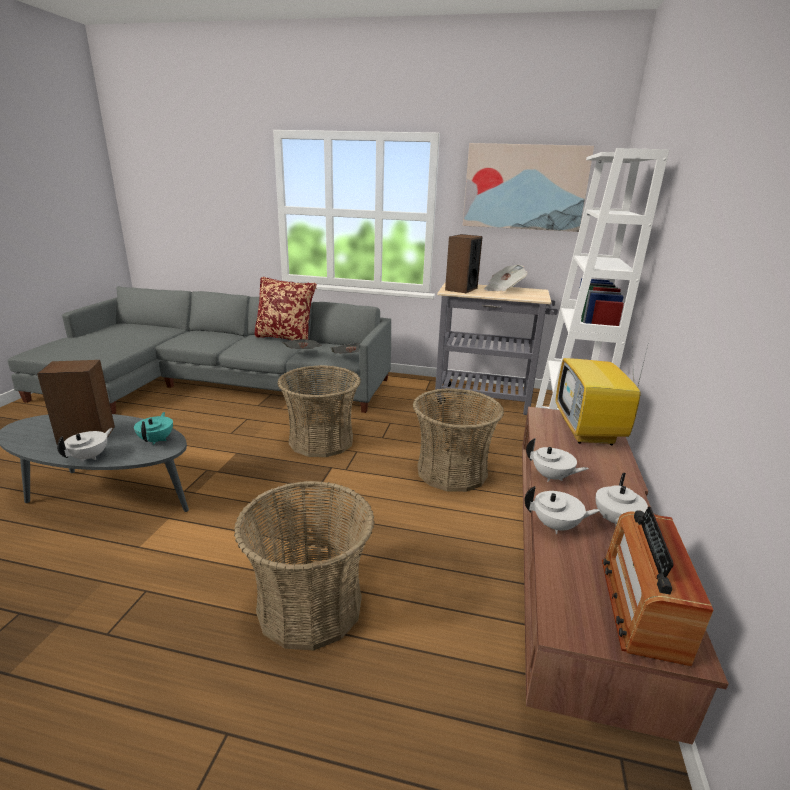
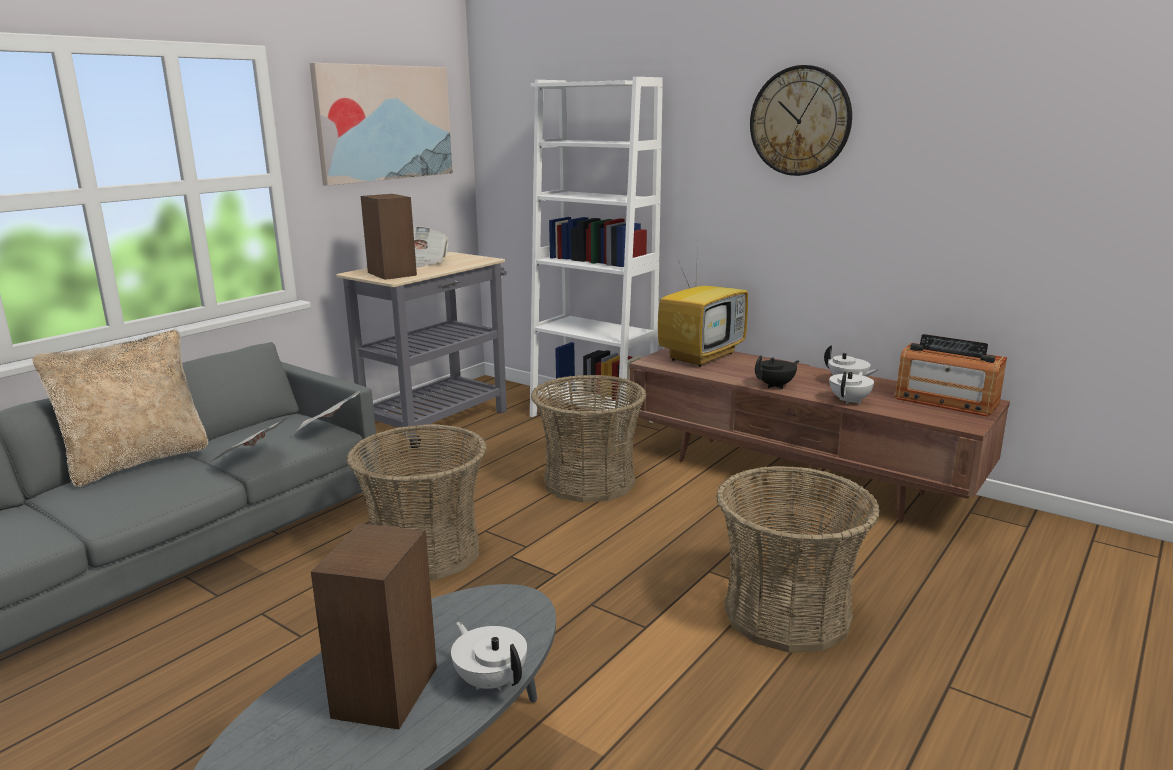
camera: 65 degrees left, 5 degrees down
(157, 440) = (478, 610): turquoise teapot -> none
(285, 339) = (140, 463): red pillow -> beige pillow
(552, 477) = (775, 386): white teapot -> black teapot
(589, 431) = (701, 356): television -> television turned 75 degrees counterclockwise
(724, 203) = (800, 121): none -> wall clock

